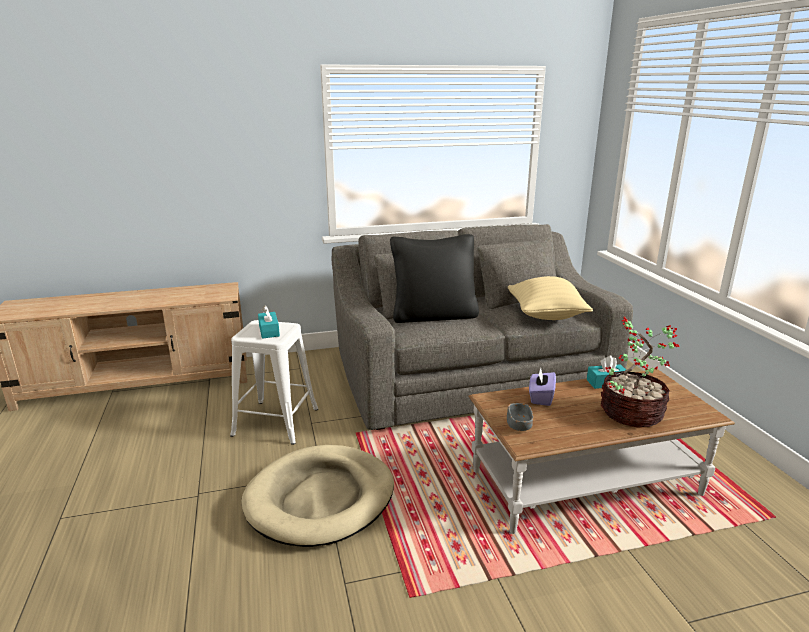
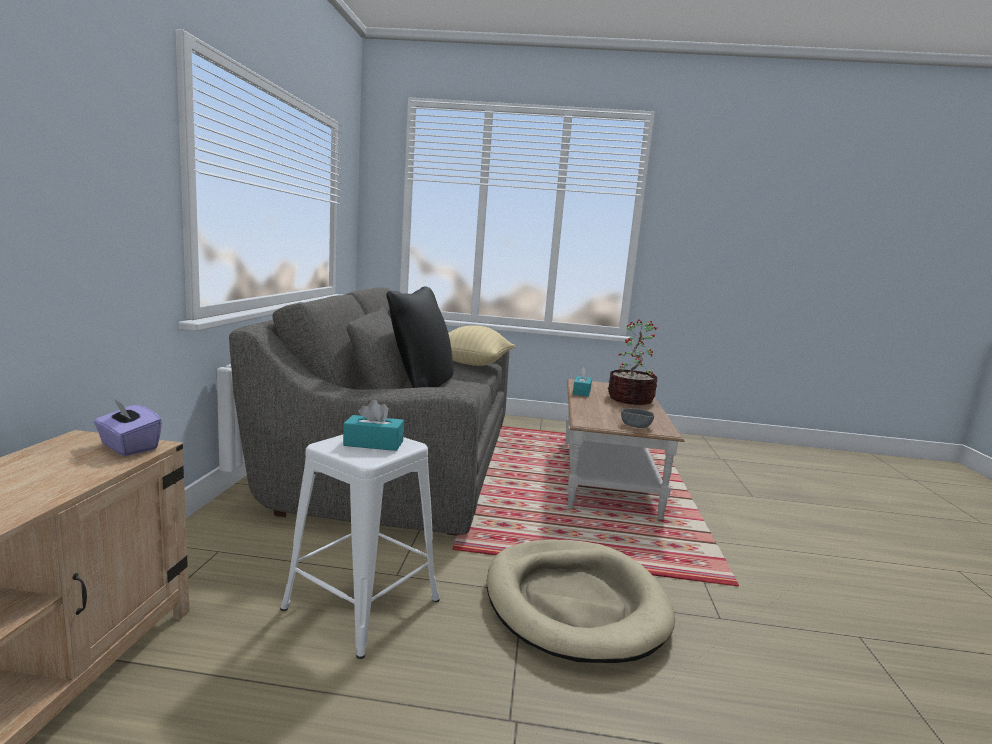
camera: 70 degrees left, 10 degrees down
(540, 397) = (593, 410): purple tissue box -> purple tissue box (128, 447)

